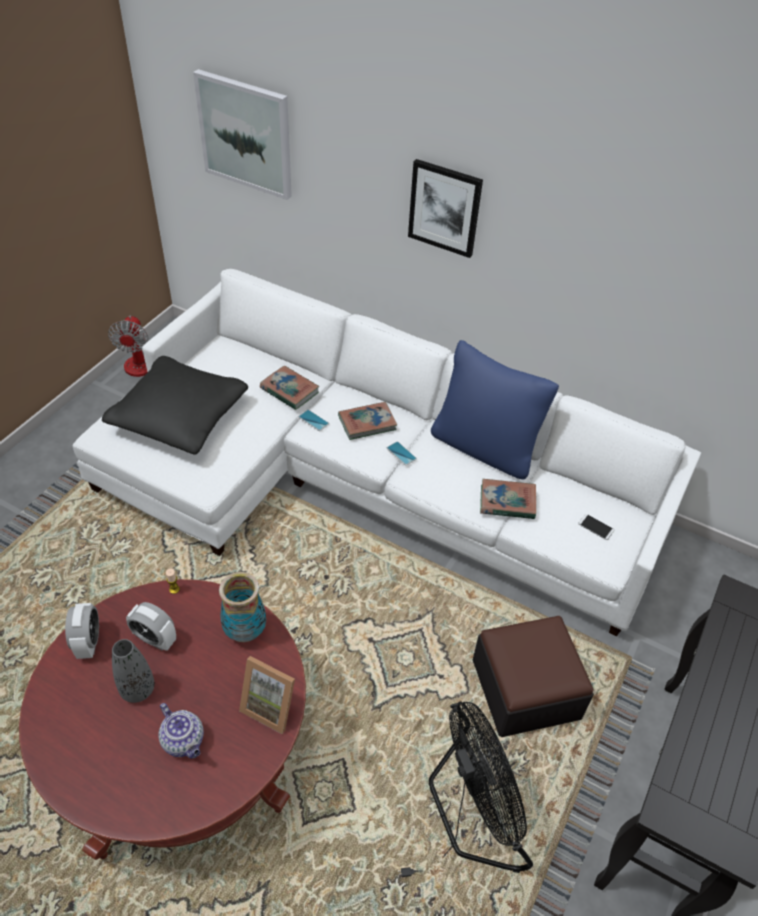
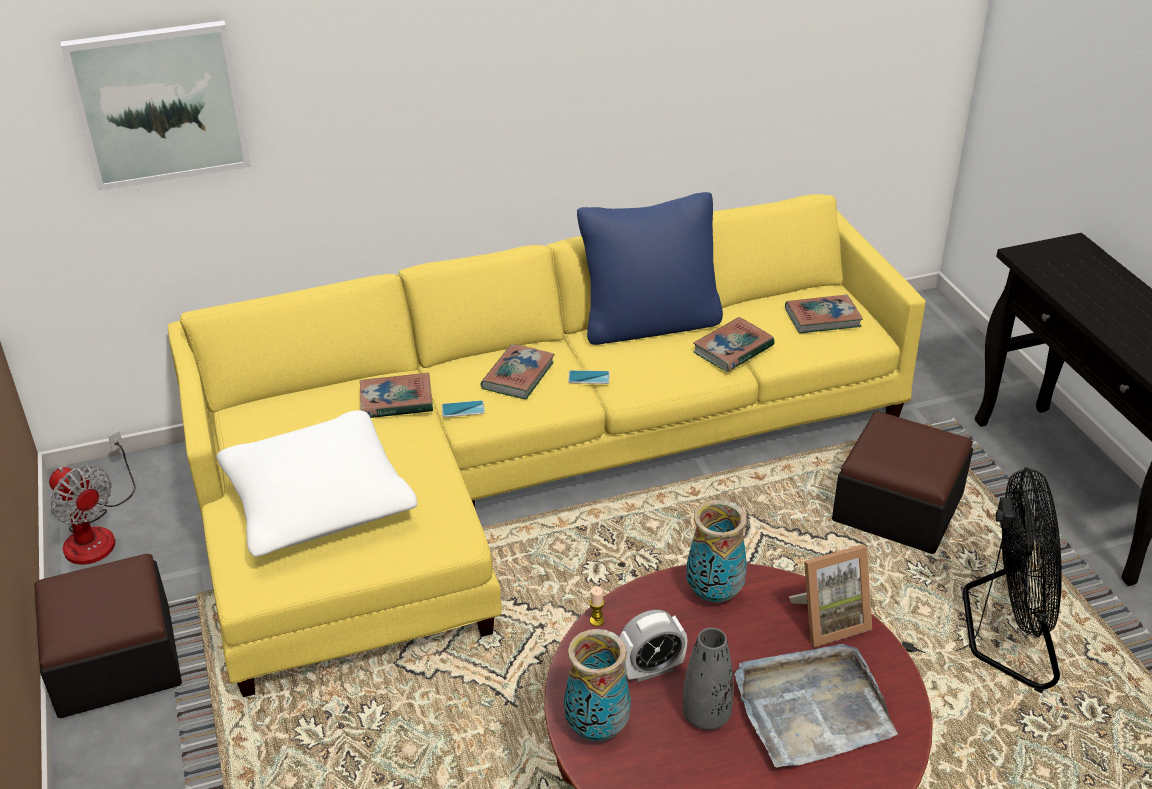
camera: 45 degrees left, 10 degrees down
(78, 429) = (115, 660): none -> ottoman
(89, 642) = (596, 728): alarm clock -> vase
(180, 417) = (318, 502): black pillow -> white pillow
(184, 741) = (811, 709): teapot -> grey tray
(363, 478) = (522, 464): white sofa -> yellow sofa
(445, 208) = (480, 71): picture -> none
(463, 816) = (993, 629): black fan -> black fan turned 75 degrees clockwise
(596, 527) = (822, 318): phone -> book

